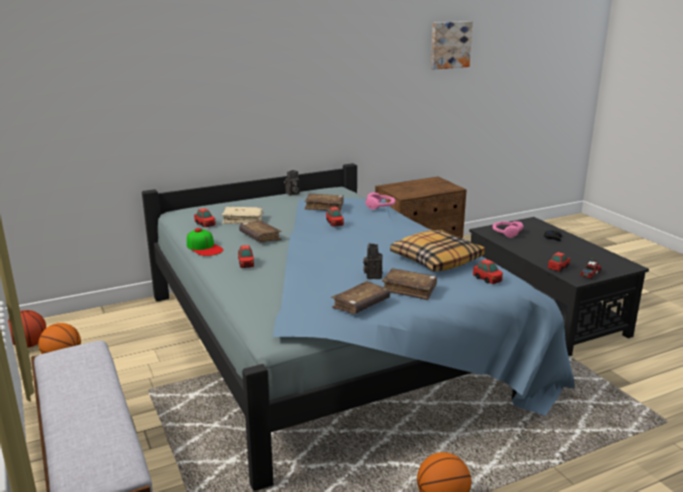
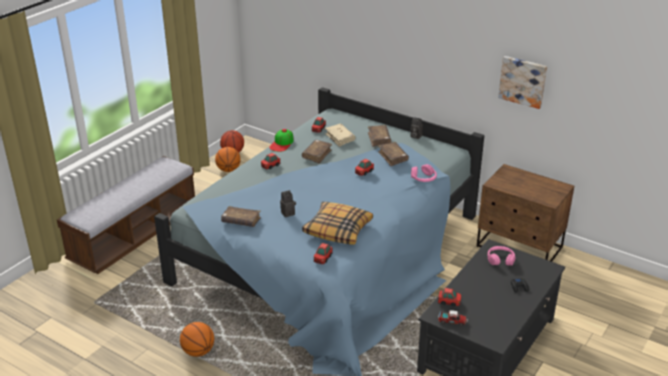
camera: 60 degrees right, 10 degrees up
(409, 289) = (278, 232): brown book -> brown book (379, 139)
(450, 45) = (607, 62): picture -> picture (523, 81)

